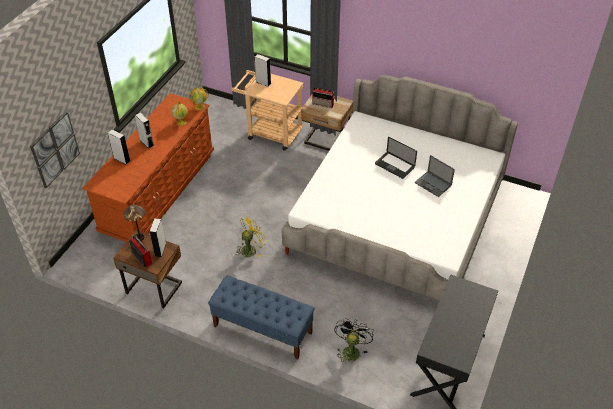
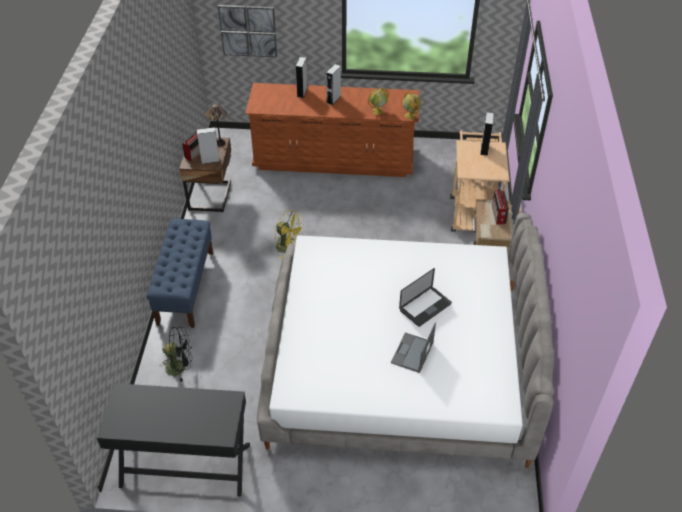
camera: 70 degrees right, 0 degrees up
(394, 166) = (425, 307): laptop -> laptop turned 150 degrees counterclockwise

